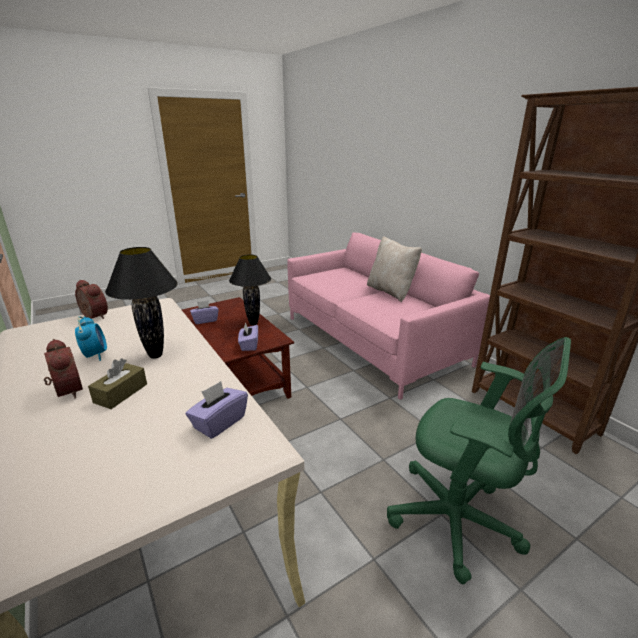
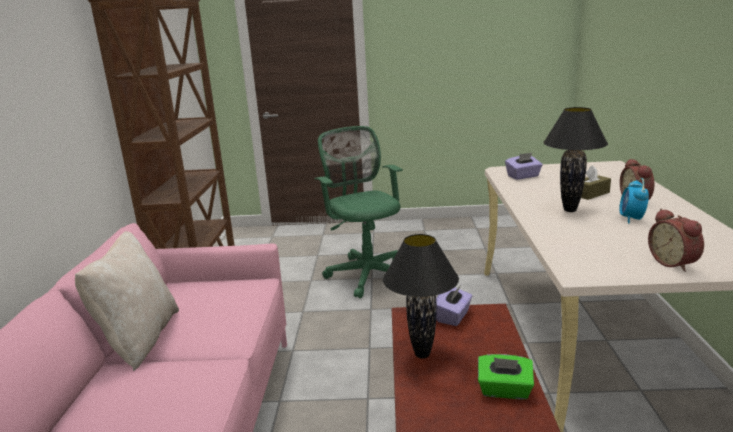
camera: 145 degrees left, 5 degrees down
(205, 320) = (504, 391): purple tissue box -> green tissue box

